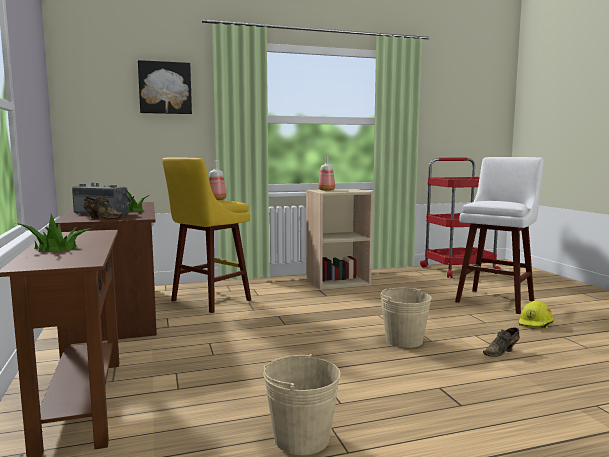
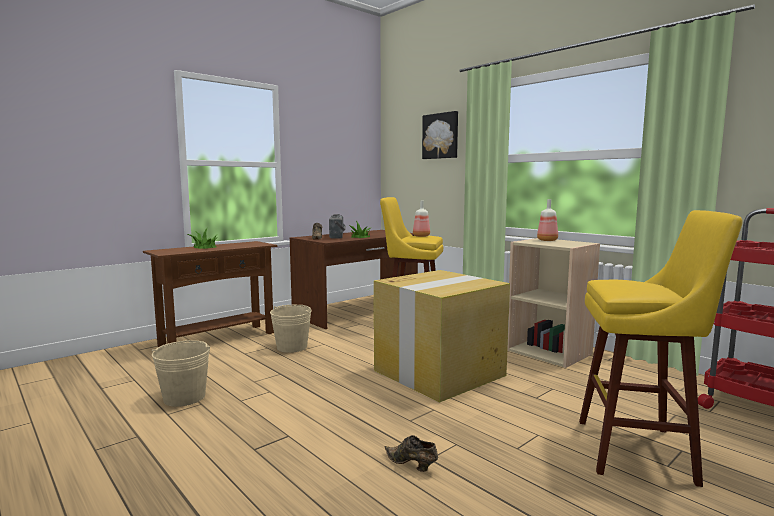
camera: 65 degrees right, 0 degrees up
(345, 315) = (440, 372): none -> cardboard box
(404, 340) = (396, 407): beige bucket -> beige bucket (292, 347)
(496, 301) = (640, 451): white stool -> yellow stool
(536, 324) = (565, 490): yellow hard hat -> none

